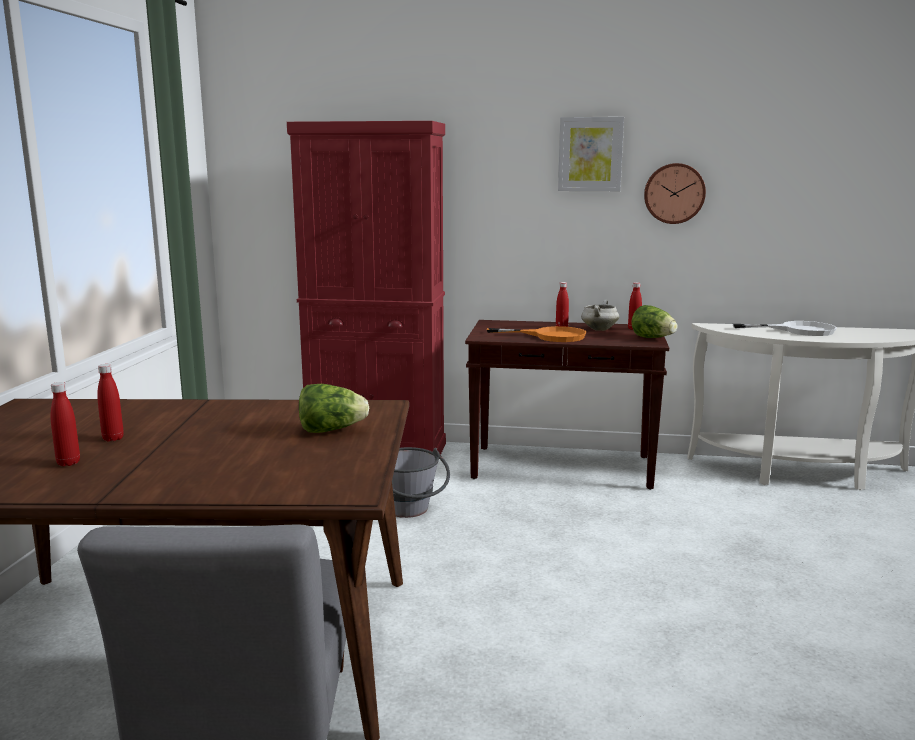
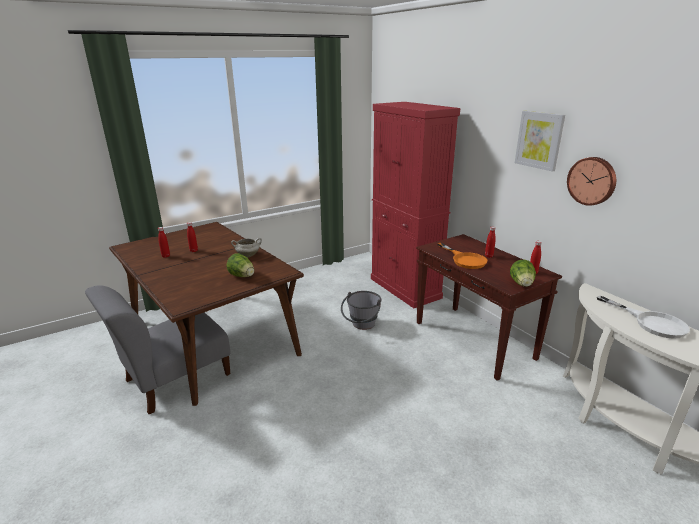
camera: 50 degrees right, 10 degrees up
(599, 329) = (508, 265): white cooking pot -> white cooking pot (248, 255)

